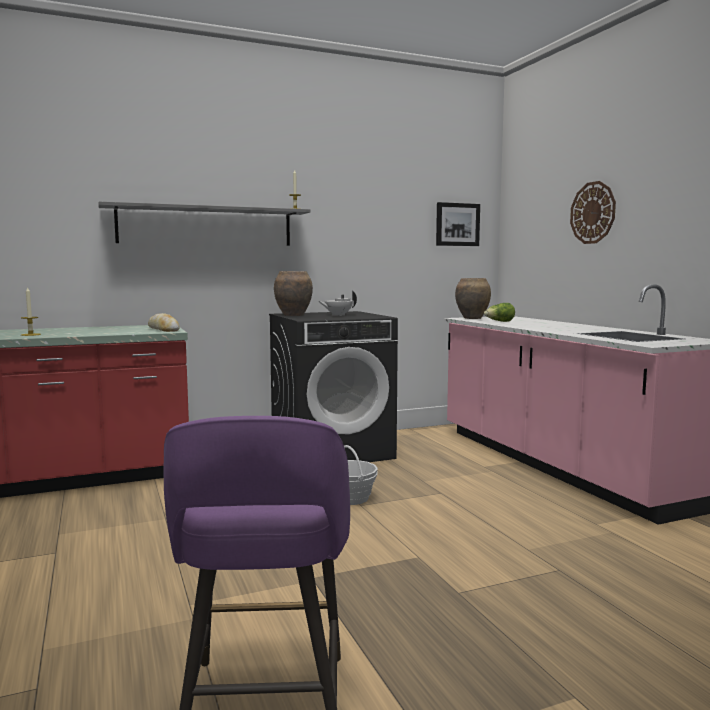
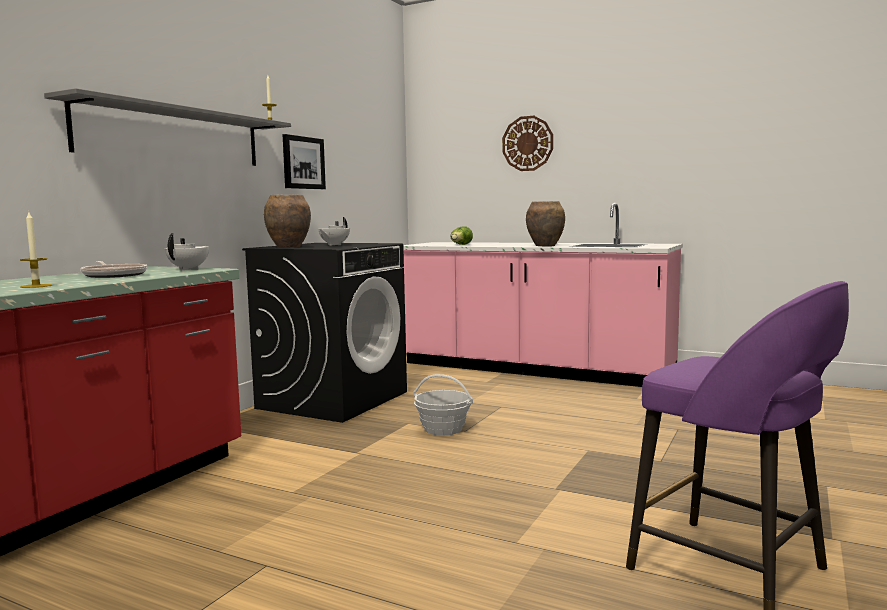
camera: 40 degrees left, 0 degrees up
(106, 330) = (114, 275): none -> frying pan
(163, 329) = (189, 269): bread -> white teapot
(457, 224) = (380, 150): picture -> picture (303, 163)
(472, 318) = (420, 244): brown vase -> brown vase (545, 246)

